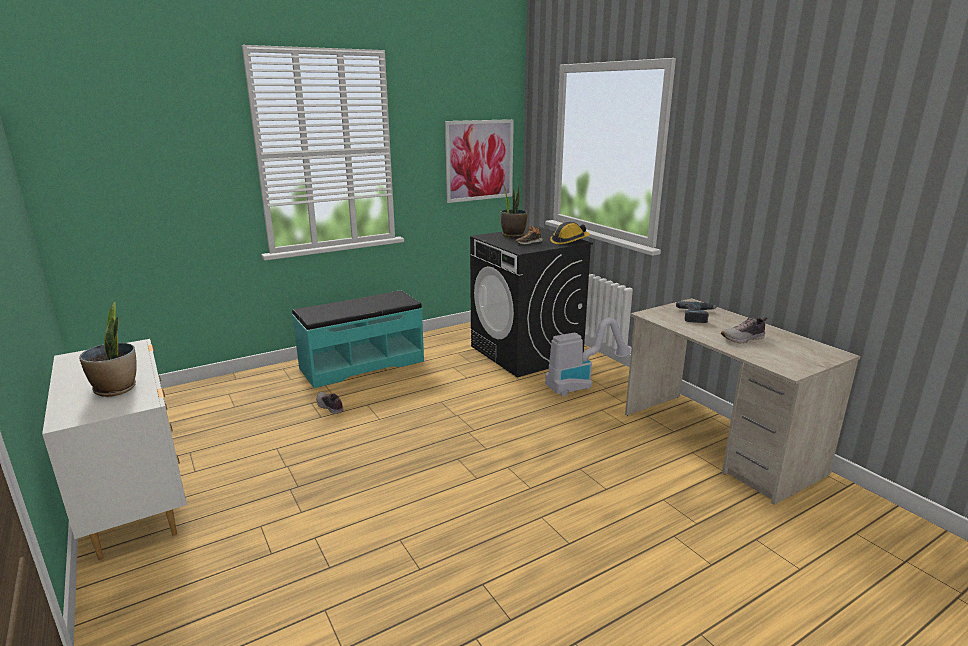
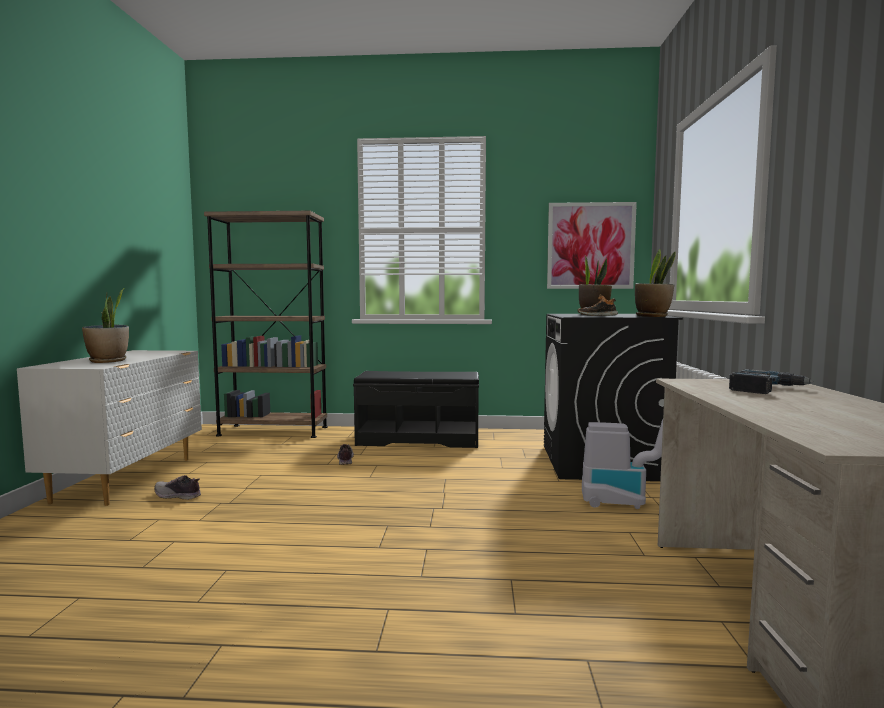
camera: 35 degrees right, 15 degrees down
(196, 392) = (273, 431): none -> brown bookcase
(362, 364) = (418, 439): turquoise bench -> black bench
(569, 241) = (652, 316): hard hat -> potted plant
(743, 339) = (807, 410): shoe -> shoe (177, 496)

